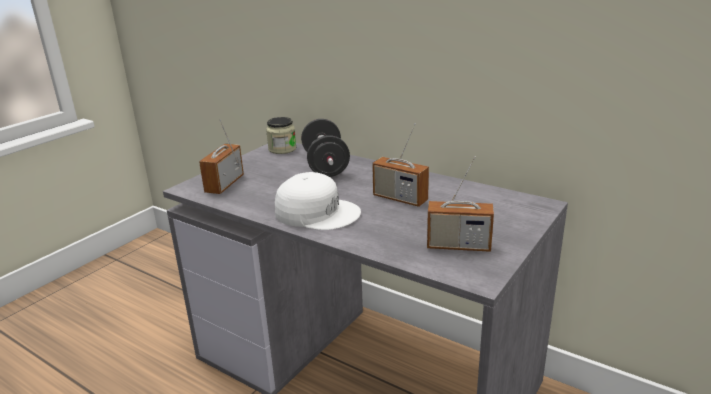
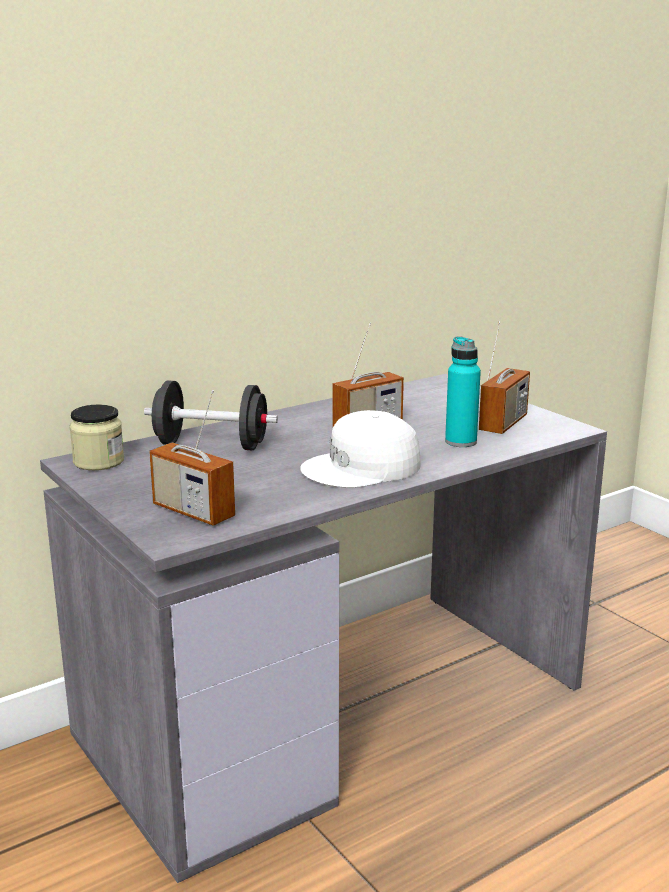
camera: 70 degrees left, 5 degrees down
(317, 212) = (362, 468): white cap -> white cap turned 150 degrees counterclockwise
(397, 235) = (460, 442): none -> turquoise bottle

